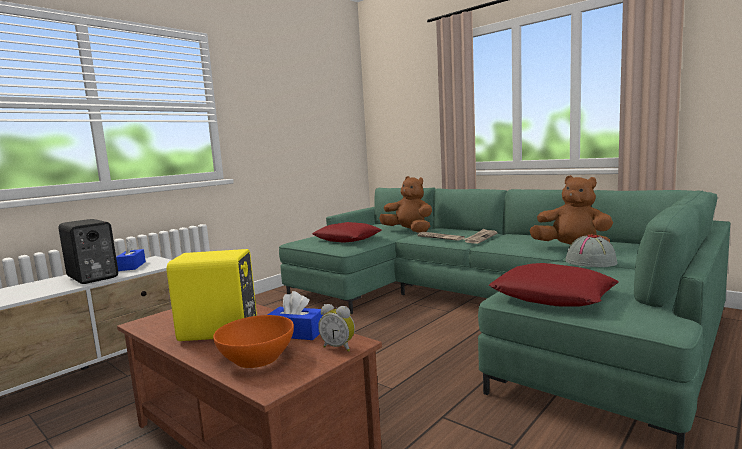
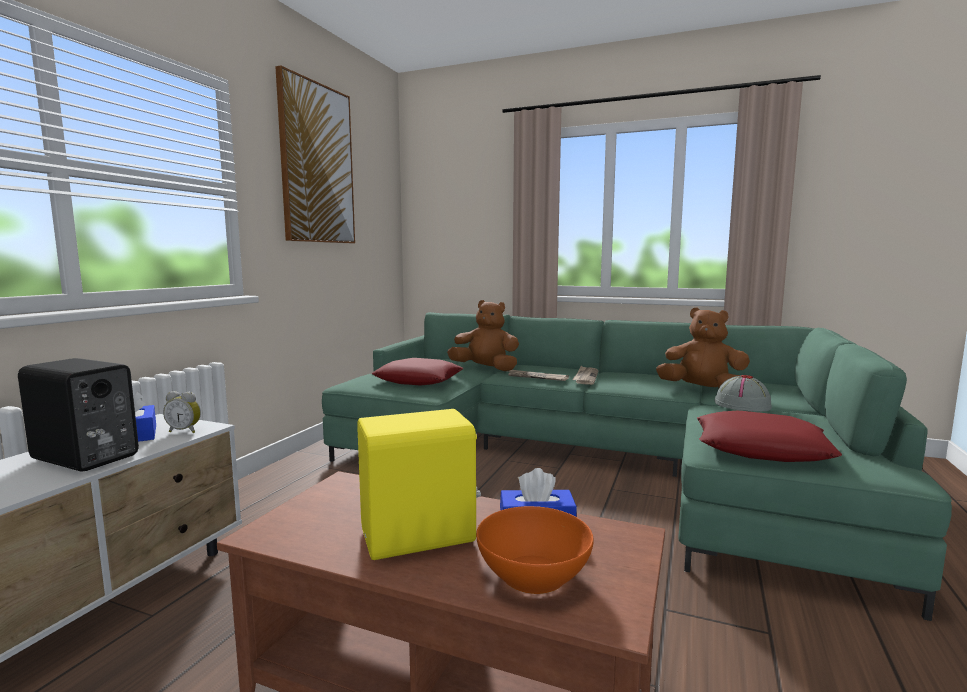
camera: 20 degrees left, 0 degrees up
(282, 82) = (317, 164): none -> picture
(339, 347) = (624, 543): alarm clock -> alarm clock (185, 431)

